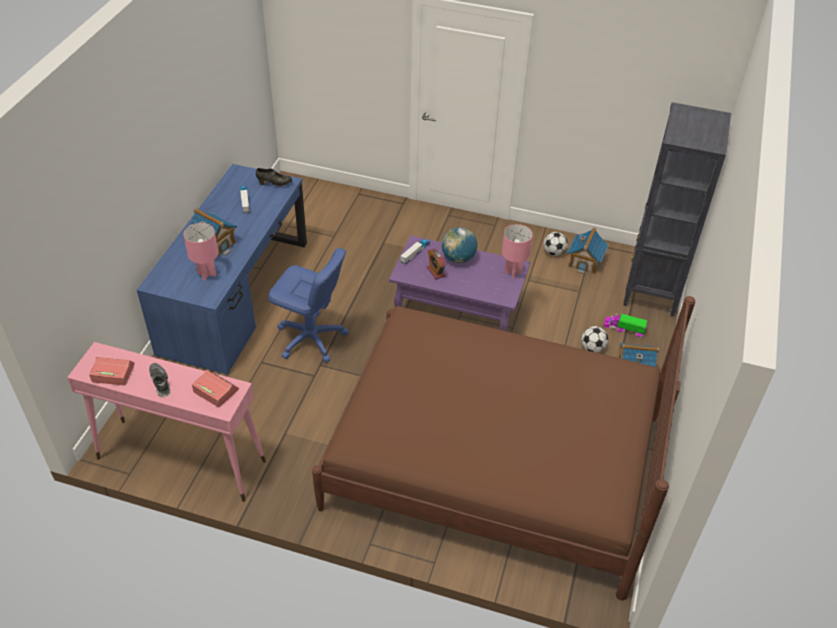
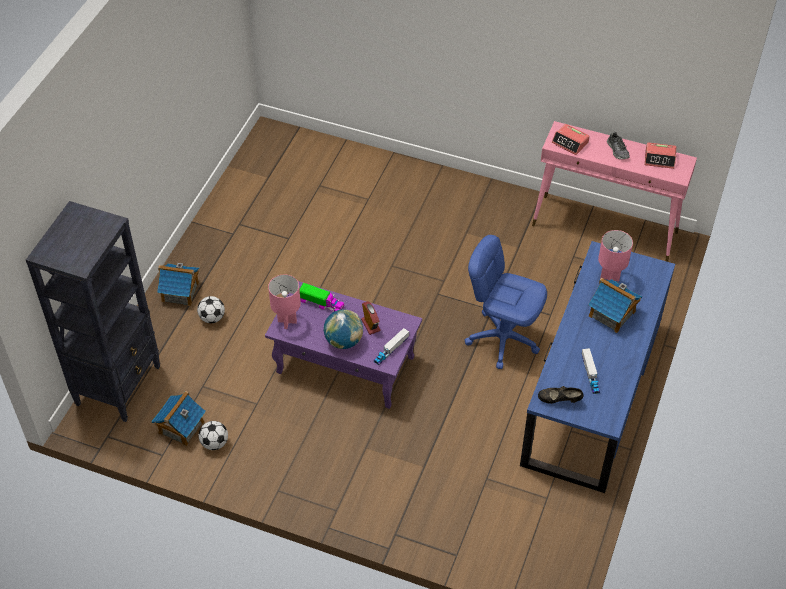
camera: 175 degrees left, 5 degrees up
(493, 461) = (336, 218): brown bed -> none
(624, 328) = (171, 338): toy truck -> toy truck (321, 303)

